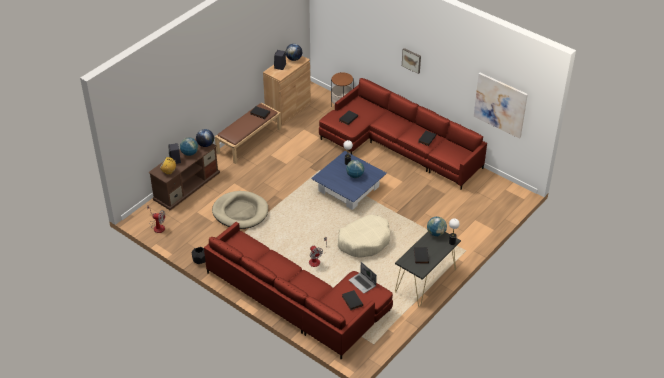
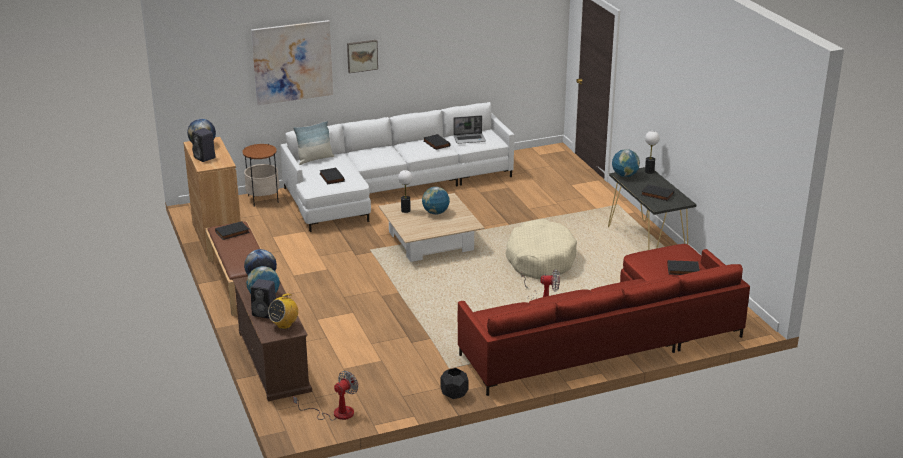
camera: 60 degrees left, 15 degrees down
(240, 212) = (385, 332): beige dog bed -> none
(349, 189) = (431, 241): blue coffee table -> beige coffee table
(362, 283) = (656, 254): laptop -> laptop (469, 139)
(365, 102) = (315, 159): none -> pillow
(398, 146) = (390, 188): red sofa -> white sofa
(500, 105) = (502, 43): picture -> picture (292, 62)

